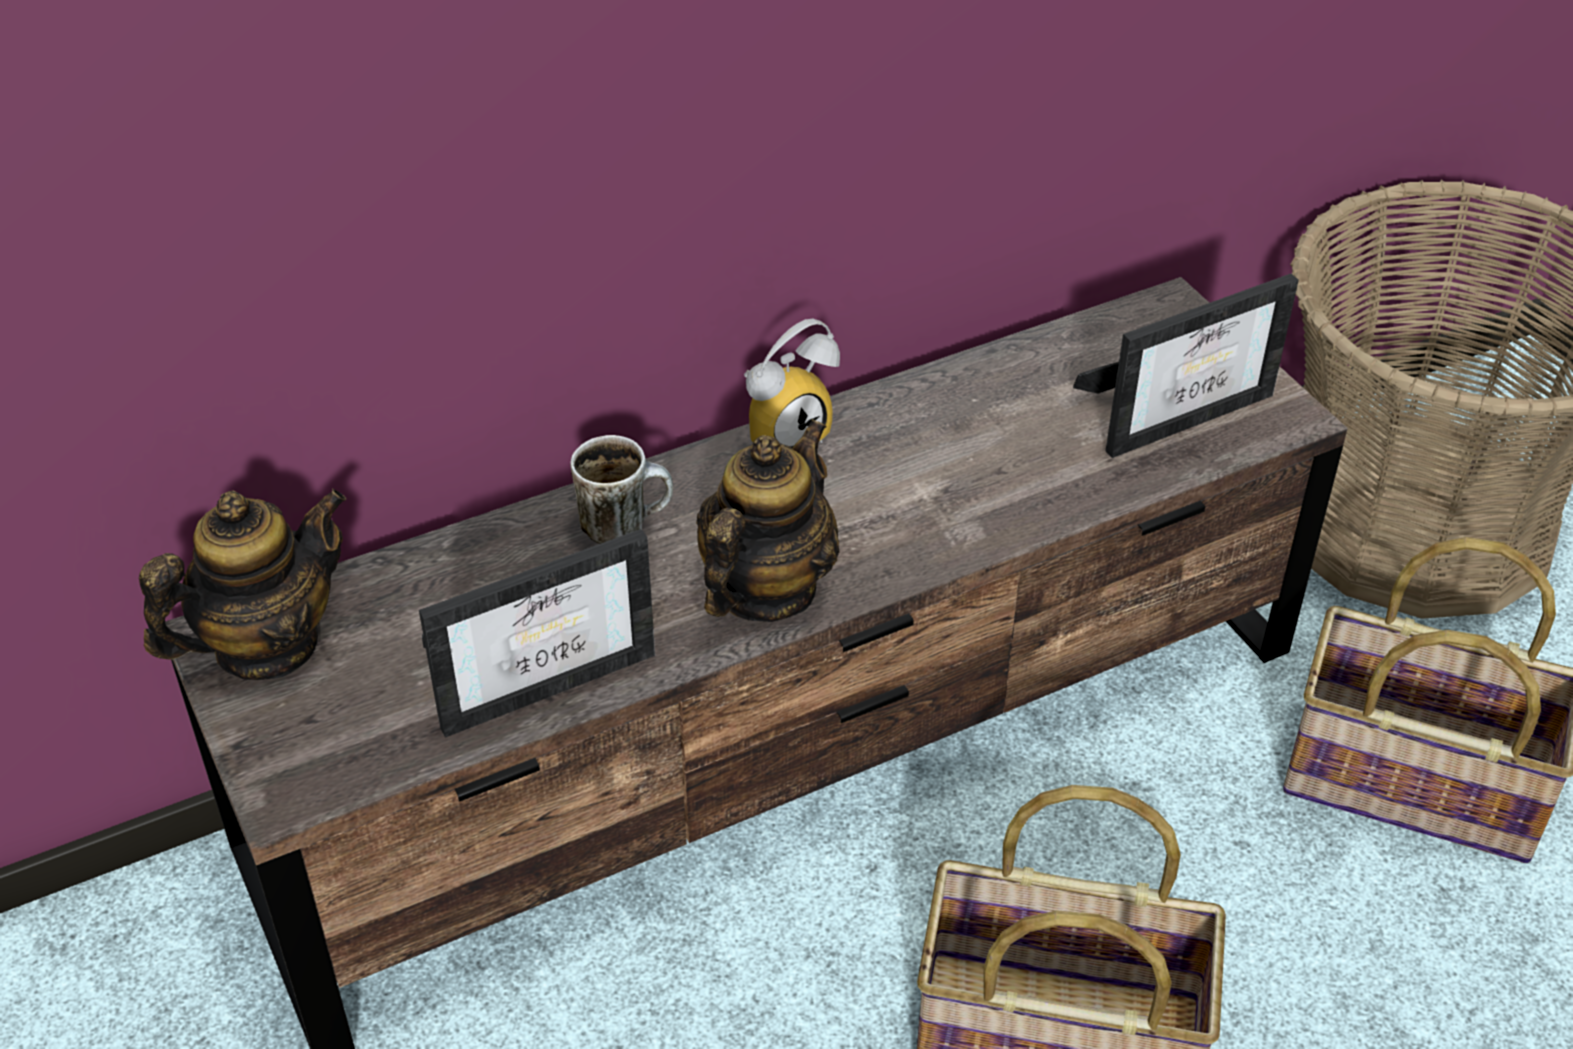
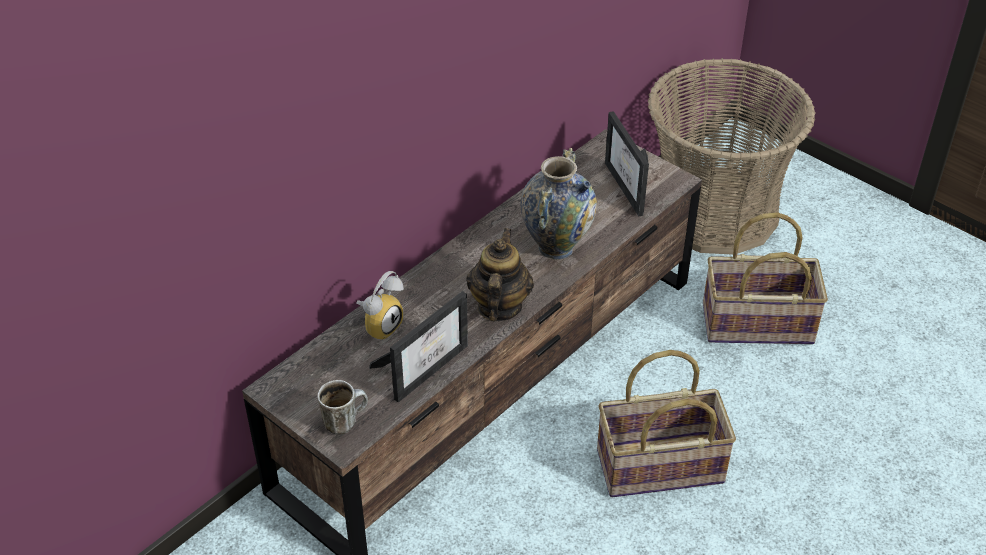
camera: 20 degrees left, 0 degrees up
(266, 645) = (297, 386): teapot -> none
(625, 525) = (424, 295): mug -> mug (345, 421)
(785, 434) = (472, 238): alarm clock -> alarm clock (380, 325)
(953, 494) = (556, 247): none -> vase
(1181, 410) = (632, 188): picture frame -> picture frame turned 120 degrees clockwise

